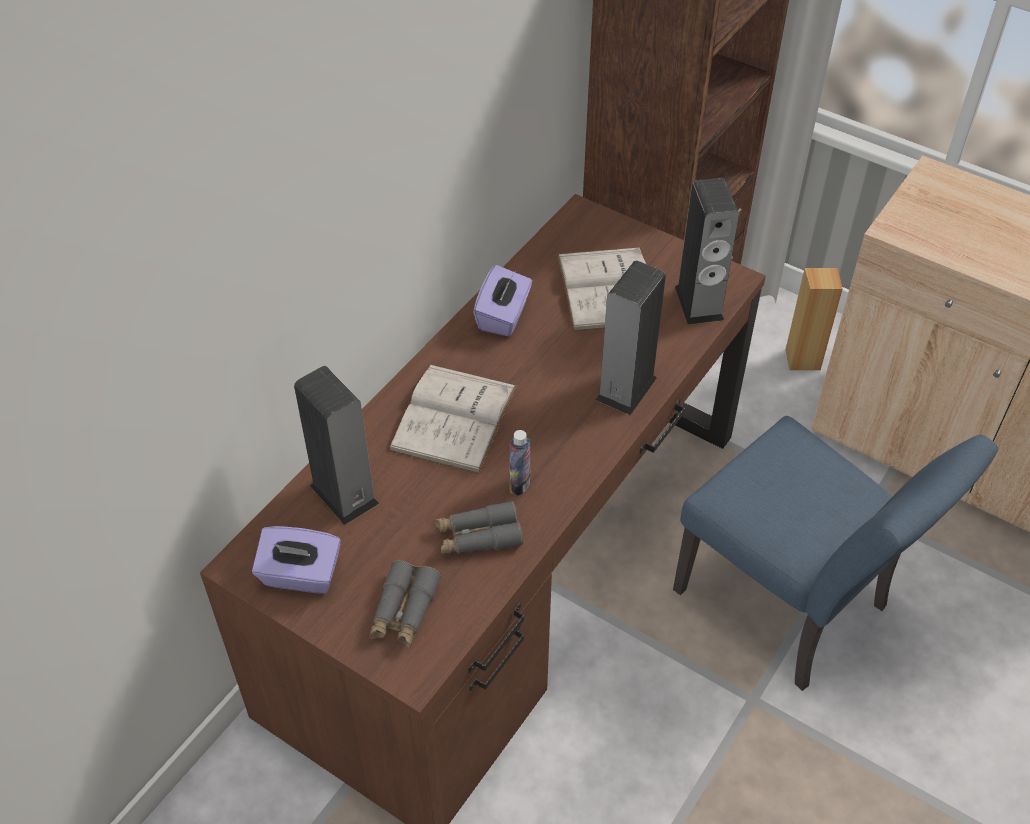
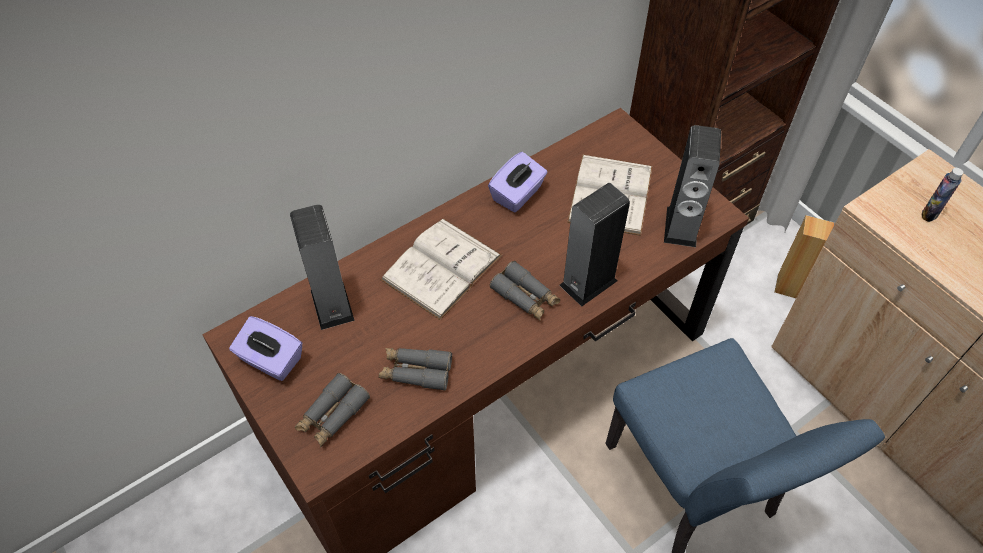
camera: 20 degrees right, 5 degrees up
(519, 484) = (467, 338): bottle -> bottle (930, 214)
(563, 422) = (525, 297): none -> grey binoculars

